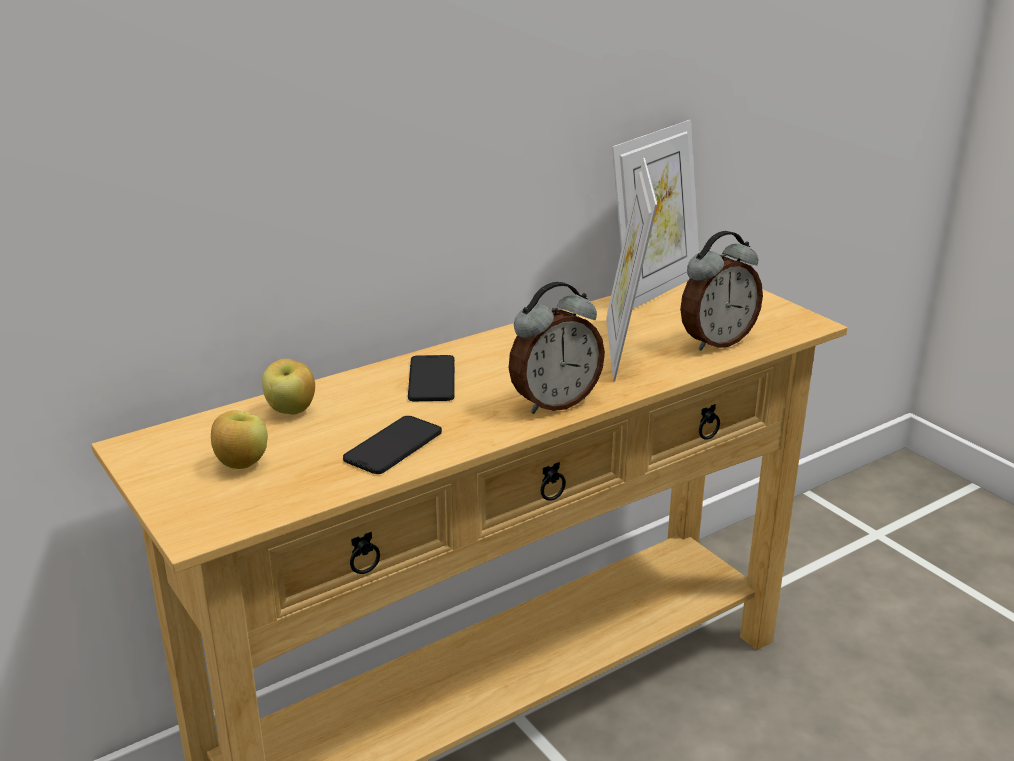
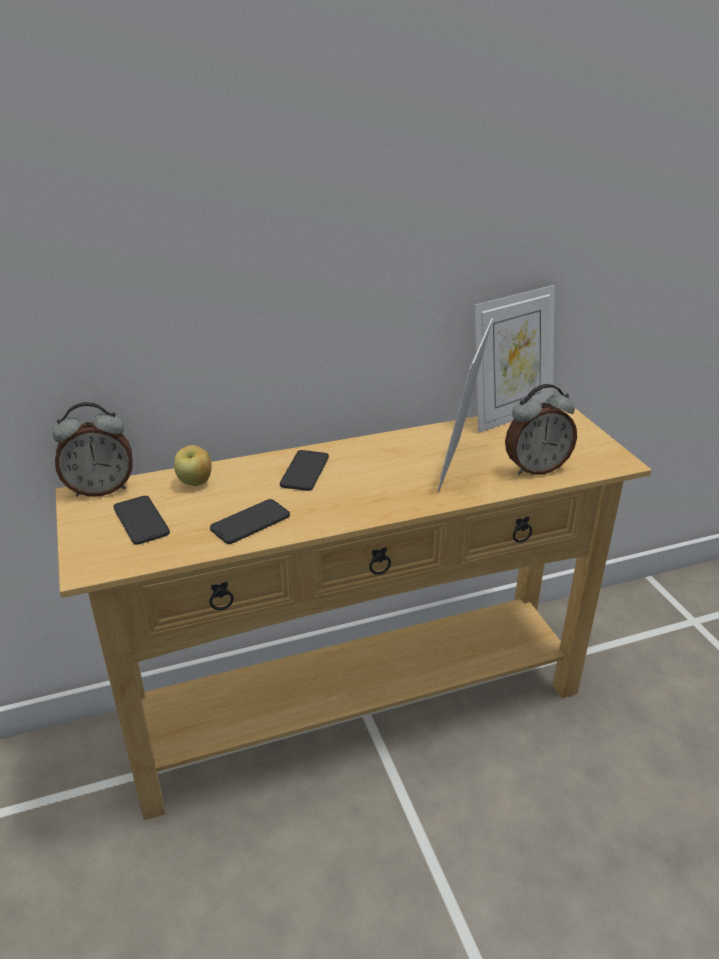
camera: 15 degrees right, 5 degrees up
(241, 464) = (141, 520): apple -> phone
(554, 402) = (383, 503): alarm clock -> alarm clock (101, 489)

